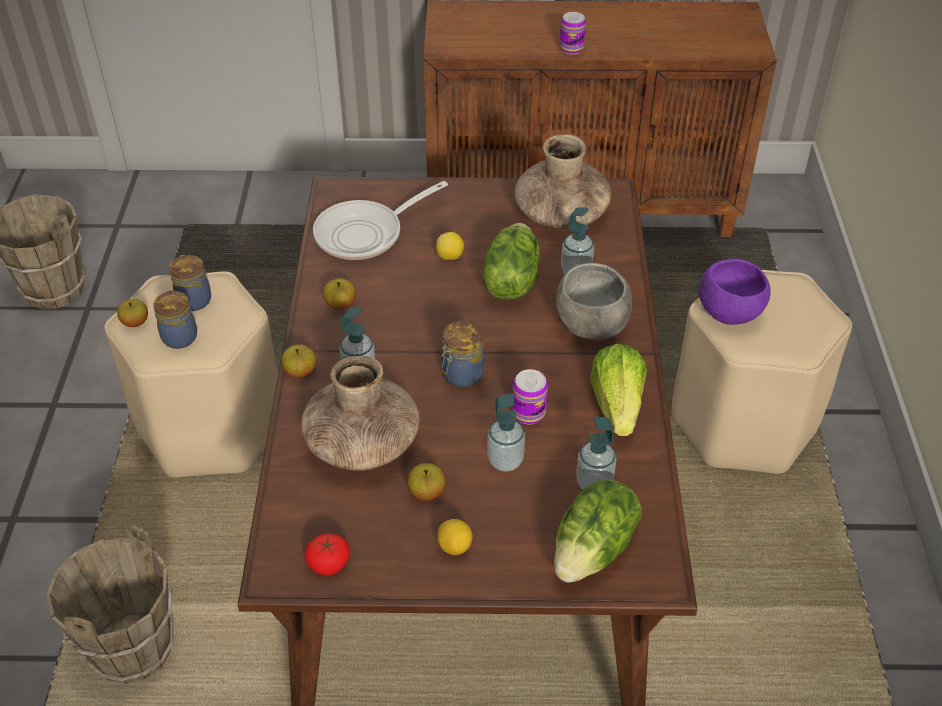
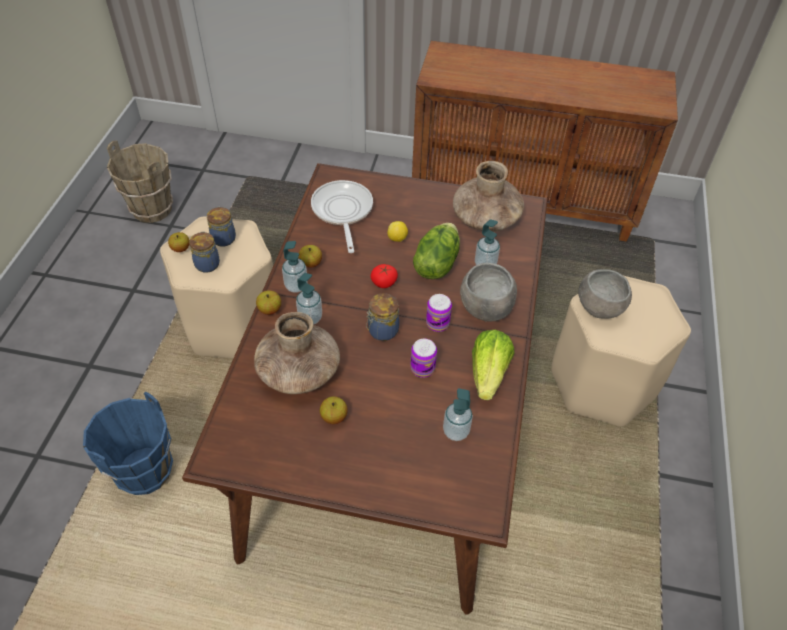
camera: 10 degrees right, 5 degrees up
(132, 650) = (144, 472): brown bucket -> blue bucket
(328, 563) = (251, 458): tomato -> tomato (384, 282)
(365, 234) = (342, 212): frying pan -> frying pan turned 105 degrees clockwise
(454, 546) = (343, 462): lemon -> none
(505, 460) = (396, 402): soap dispenser -> soap dispenser (296, 286)
(571, 48) = (525, 91): can -> can (437, 323)
(594, 550) = (443, 484): lettuce -> none
(728, 313) = (599, 307): purple bowl -> grey bowl

